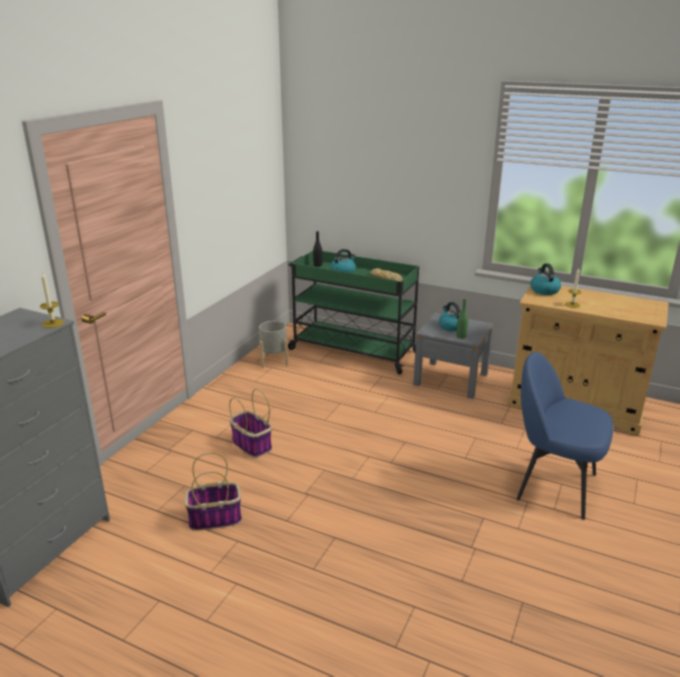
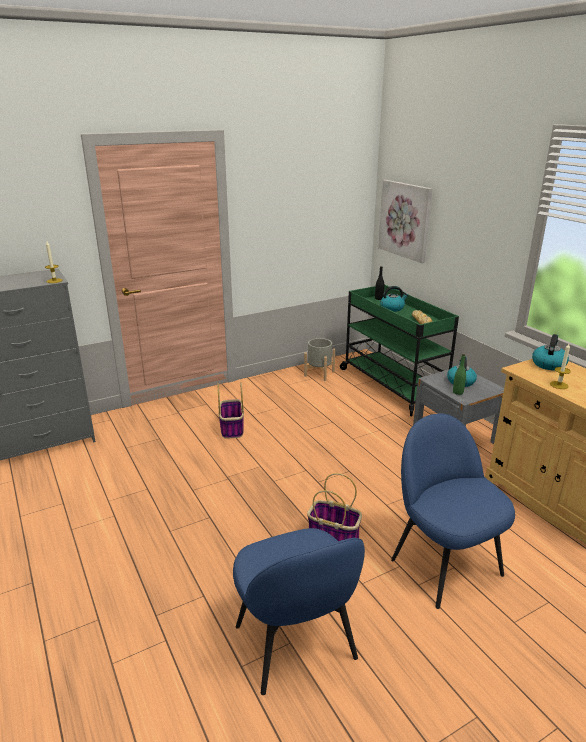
camera: 35 degrees right, 0 degrees up
(216, 518) = (152, 468): basket -> basket (334, 537)
(331, 179) = (405, 220): none -> picture
(529, 601) = (296, 645): none -> blue chair

